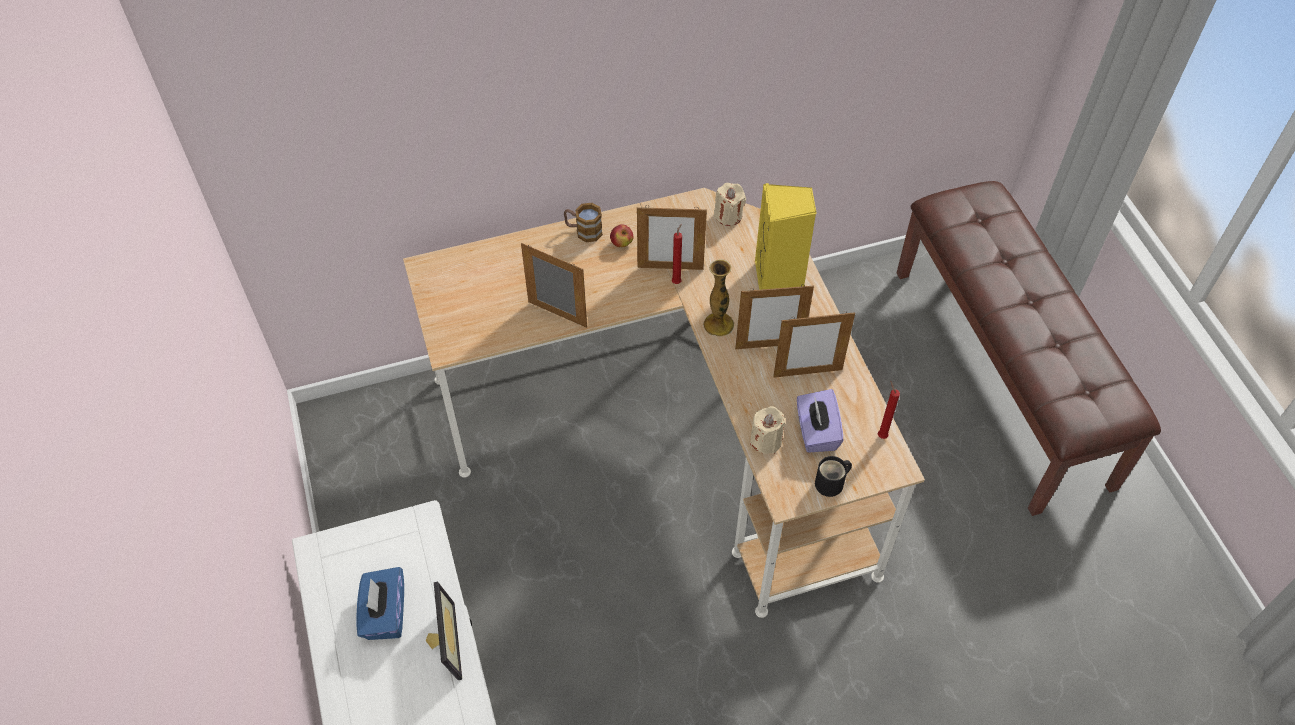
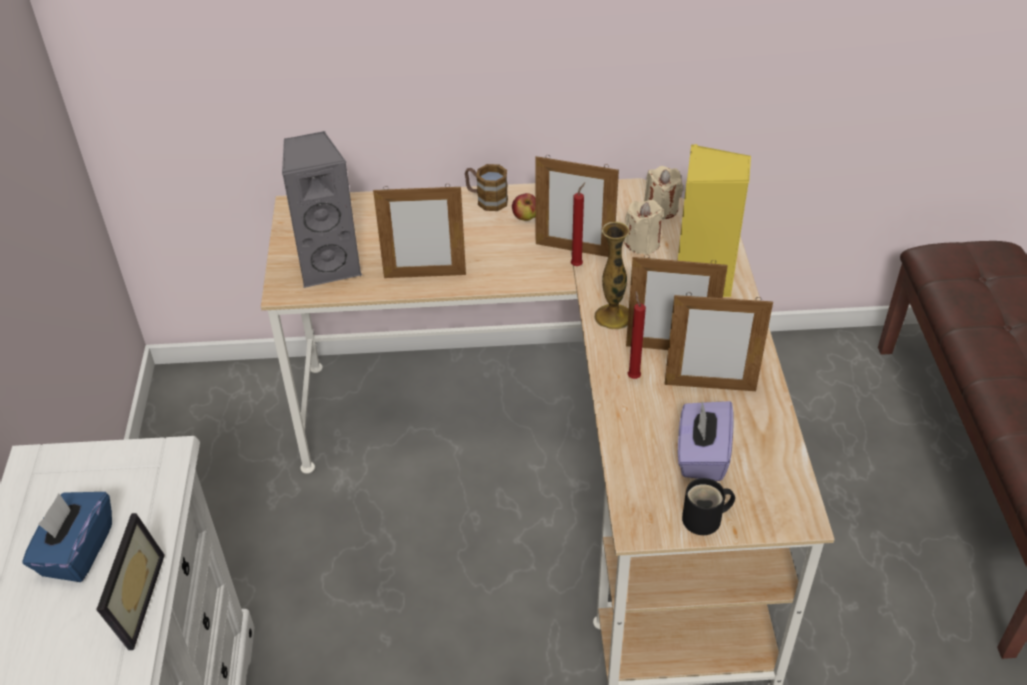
camera: 15 degrees right, 10 degrees down
(474, 319) = (329, 265): none -> grey speaker
(557, 314) = (425, 276): picture frame -> picture frame turned 135 degrees clockwise
(766, 440) = (633, 453): beige candle -> beige candle (642, 243)
(881, 435) = (787, 474): red candle -> red candle (633, 376)

